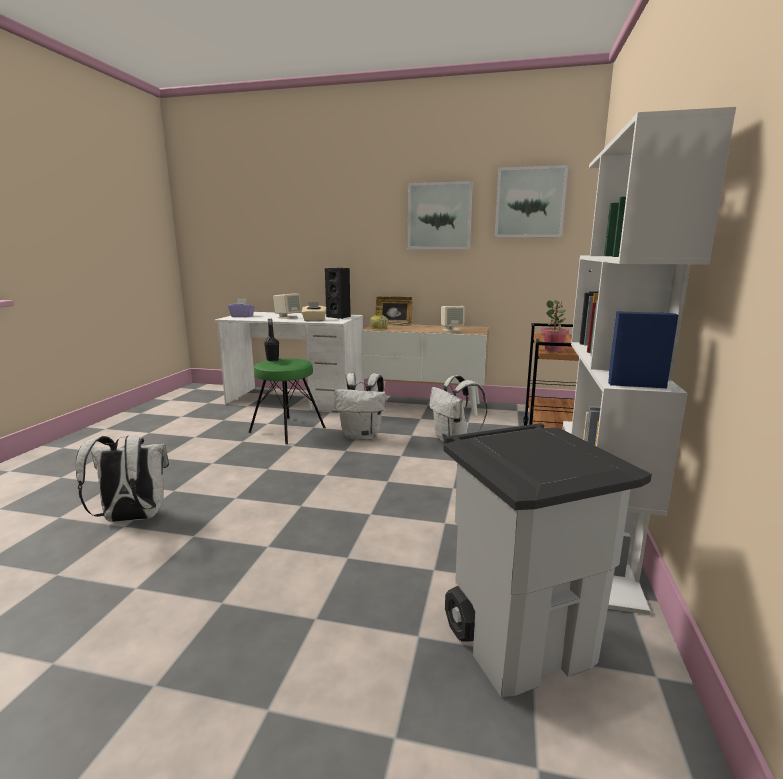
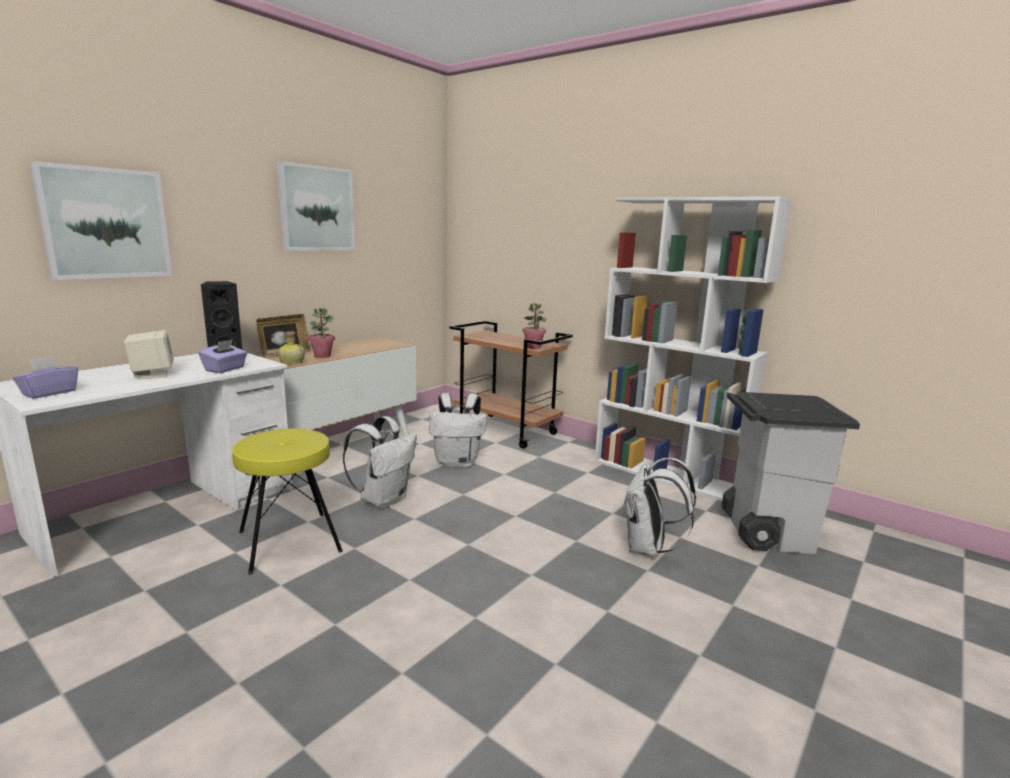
camera: 65 degrees left, 0 degrees up
(132, 519) = (467, 724): white backpack -> white backpack (648, 549)
(272, 360) = (252, 444): black bottle -> none
(286, 430) = (289, 542): green stool -> yellow stool
(314, 320) = (225, 369): beige tissue box -> purple tissue box
(405, 328) = (322, 356): none -> potted plant
(451, 330) = (370, 347): beige speaker -> none
(530, 202) = (400, 200): picture -> picture (105, 223)

